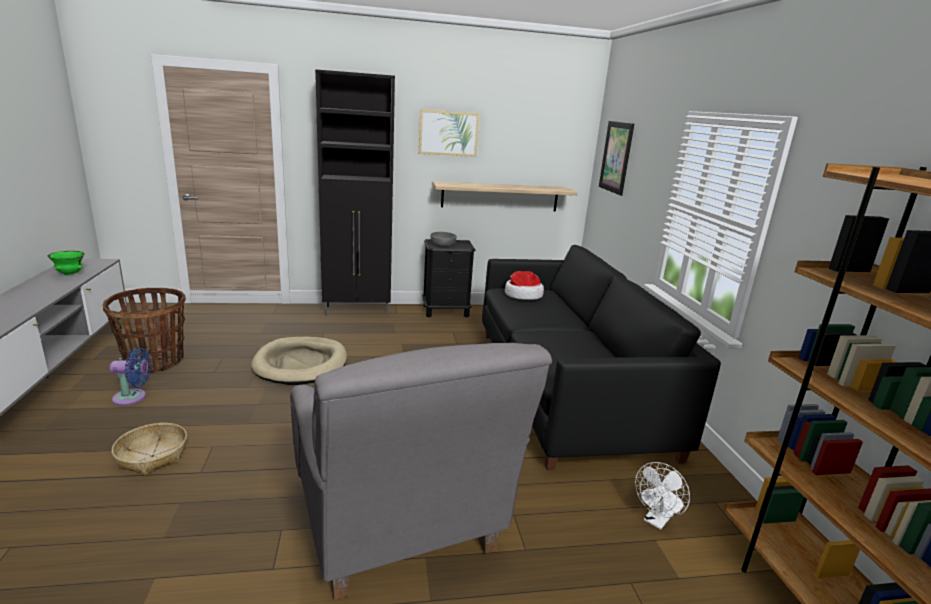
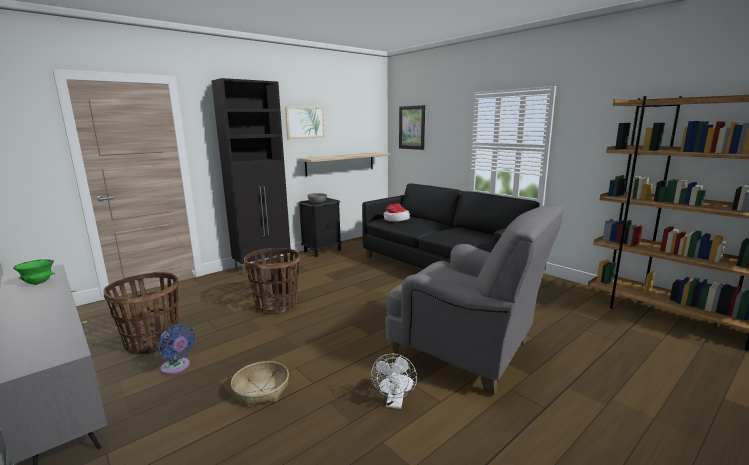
camera: 30 degrees left, 5 degrees down
(133, 397) = (177, 367): blue fan -> blue fan turned 75 degrees clockwise
(301, 364) = (276, 305): beige dog bed -> basket
(656, 521) = (560, 304): white fan -> white fan (395, 403)

